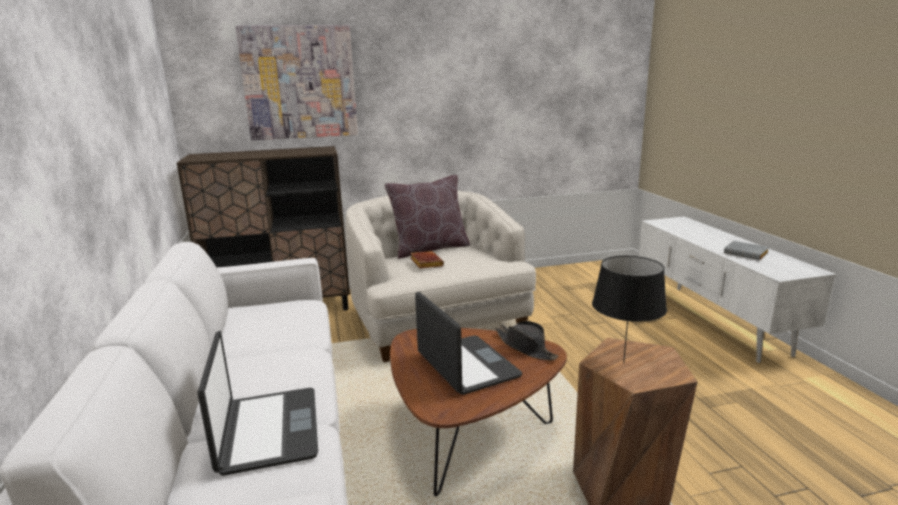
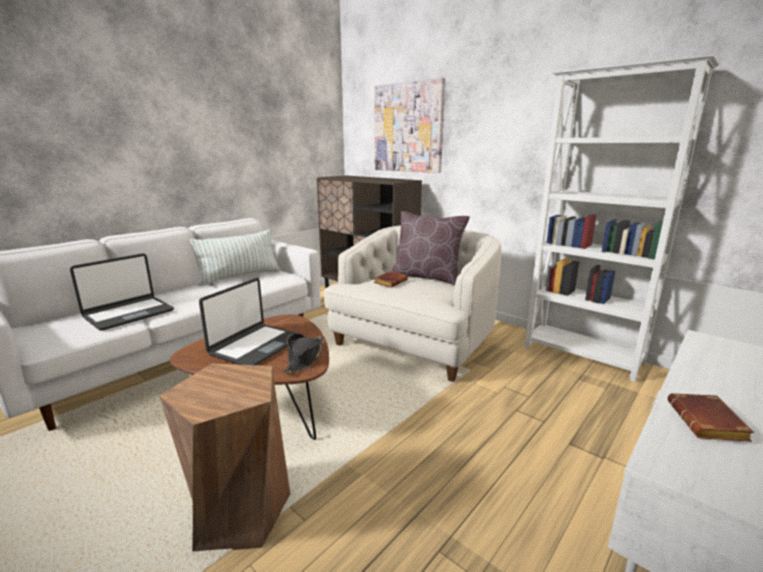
camera: 55 degrees right, 0 degrees up
(240, 331) = (239, 277): none -> pillow
(541, 276) = (583, 356): none -> white bookcase
(623, 362) = (219, 381): black table lamp -> none
(747, 254) = (708, 423): grey book -> brown book

